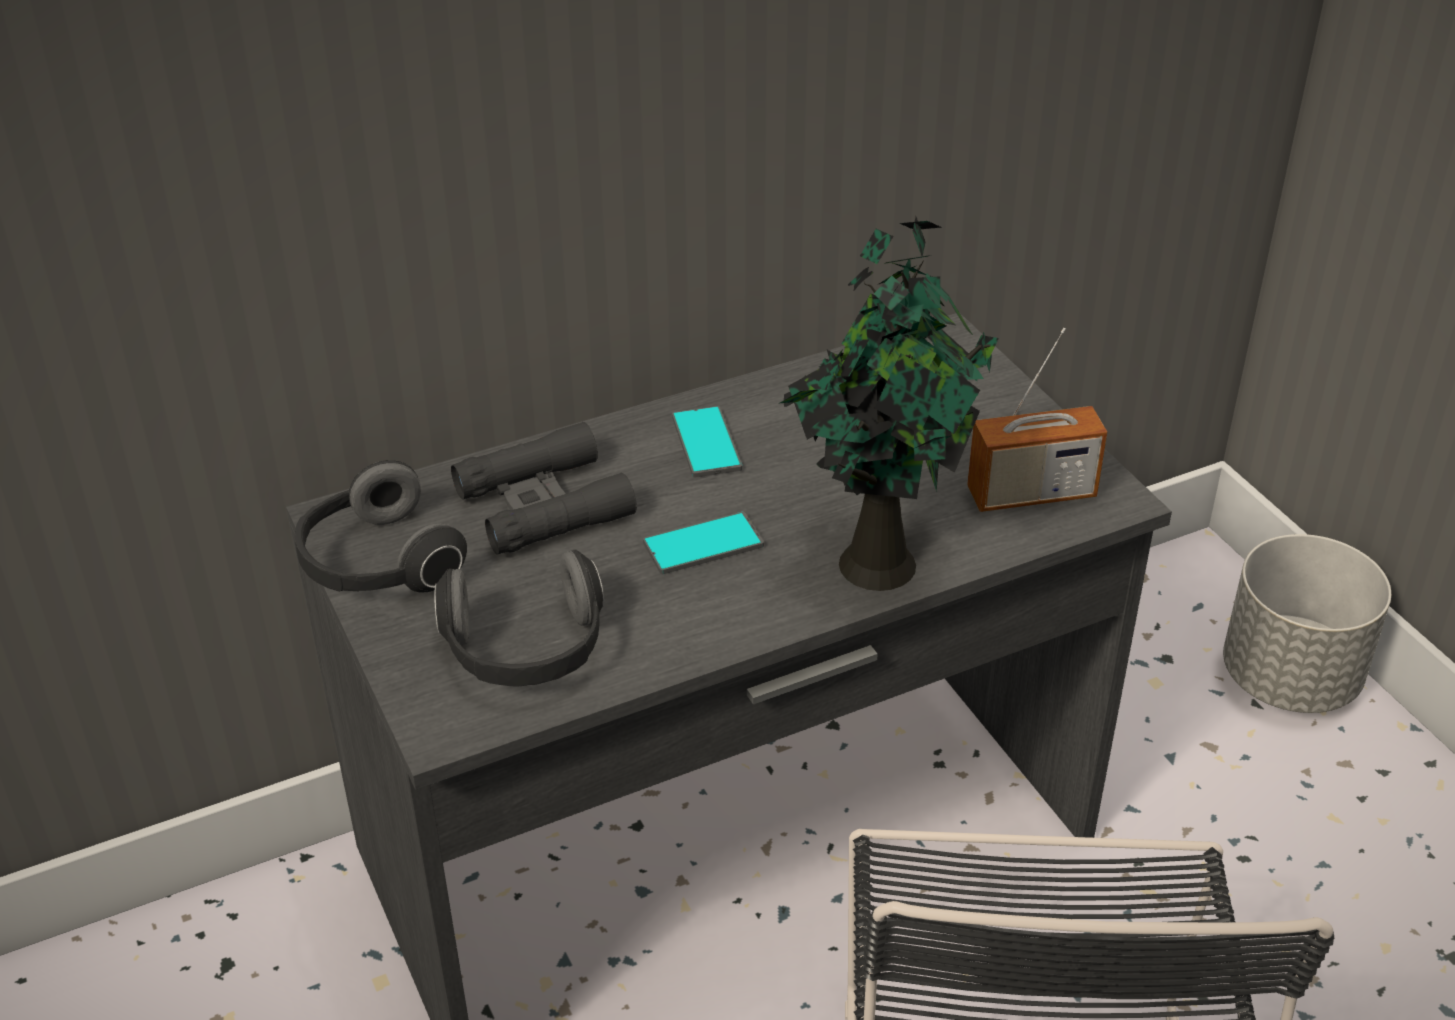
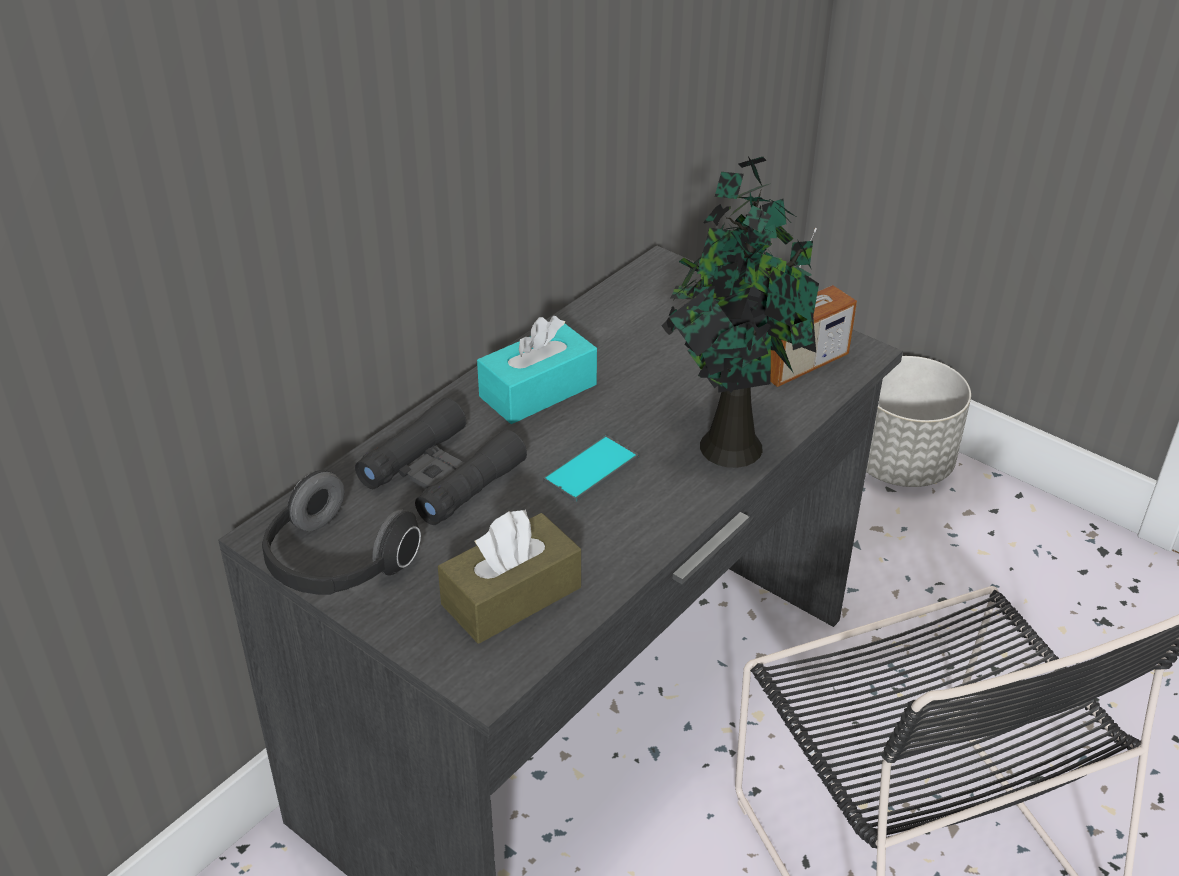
camera: 25 degrees left, 0 degrees up
(526, 652) = (511, 596): headphones -> brown tissue box
(706, 443) = (538, 391): phone -> turquoise tissue box

